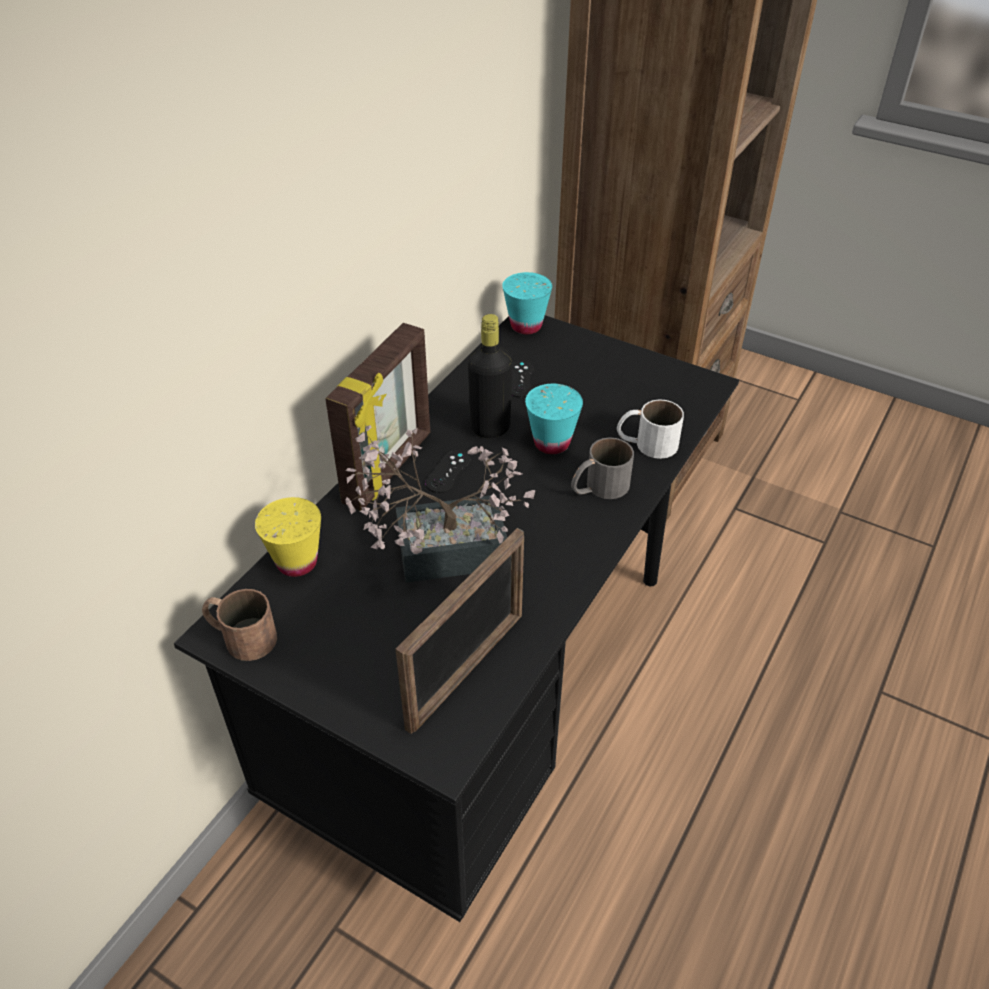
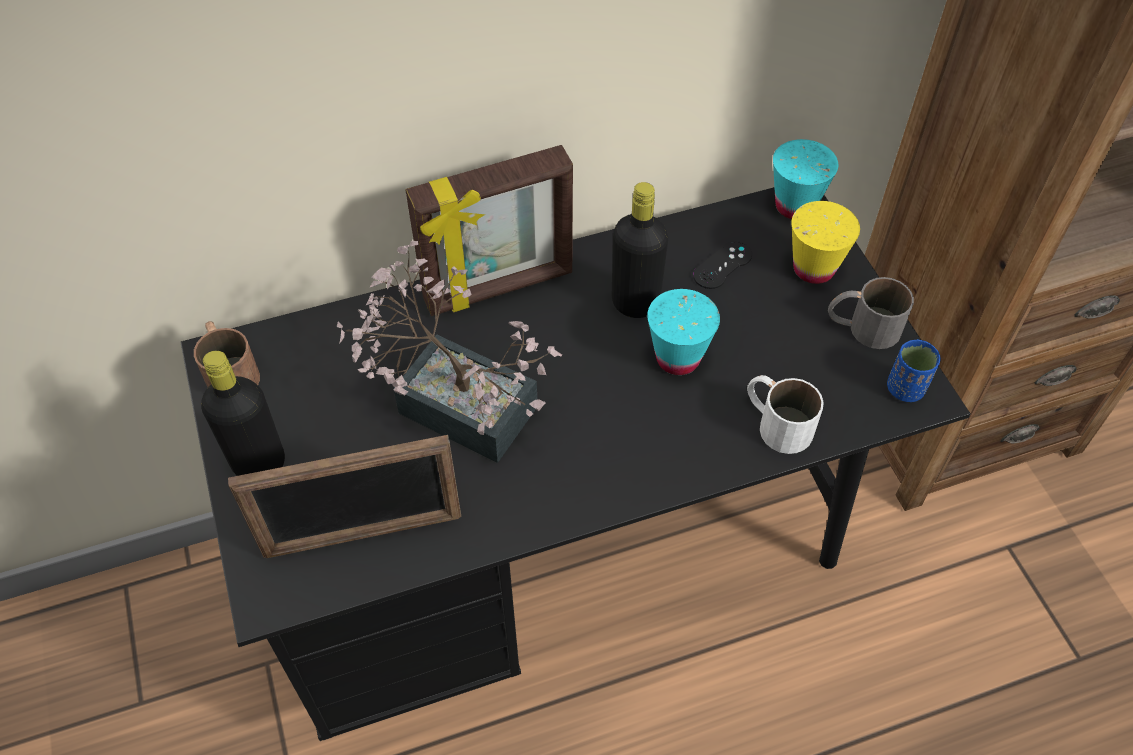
camera: 40 degrees right, 10 degrees up
(297, 562) = (334, 331): yellow cup -> yellow cup (813, 268)
(336, 678) = (259, 463): none -> black bottle
(448, 472) = (547, 325): black game controller -> none
(598, 487) = (671, 438): grey mug -> grey mug (862, 327)
(694, 386) = (905, 388): none -> blue cup

